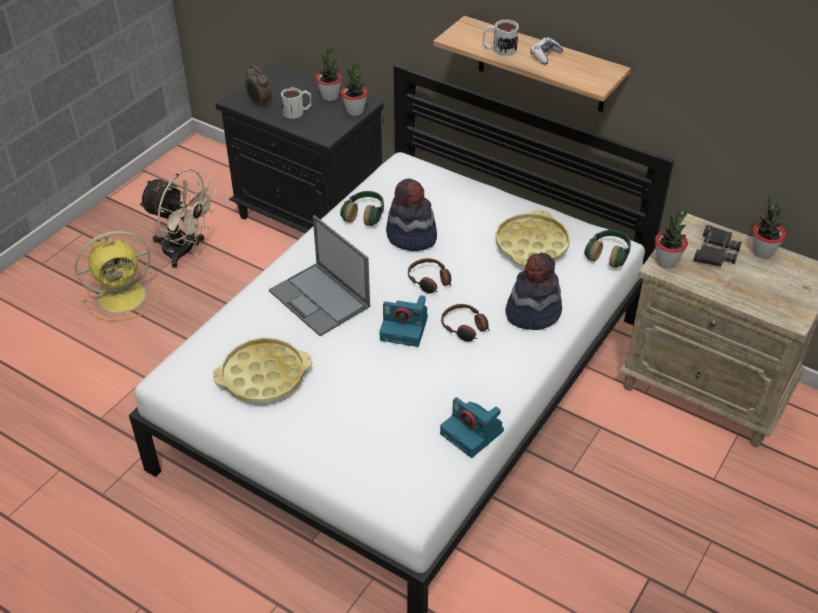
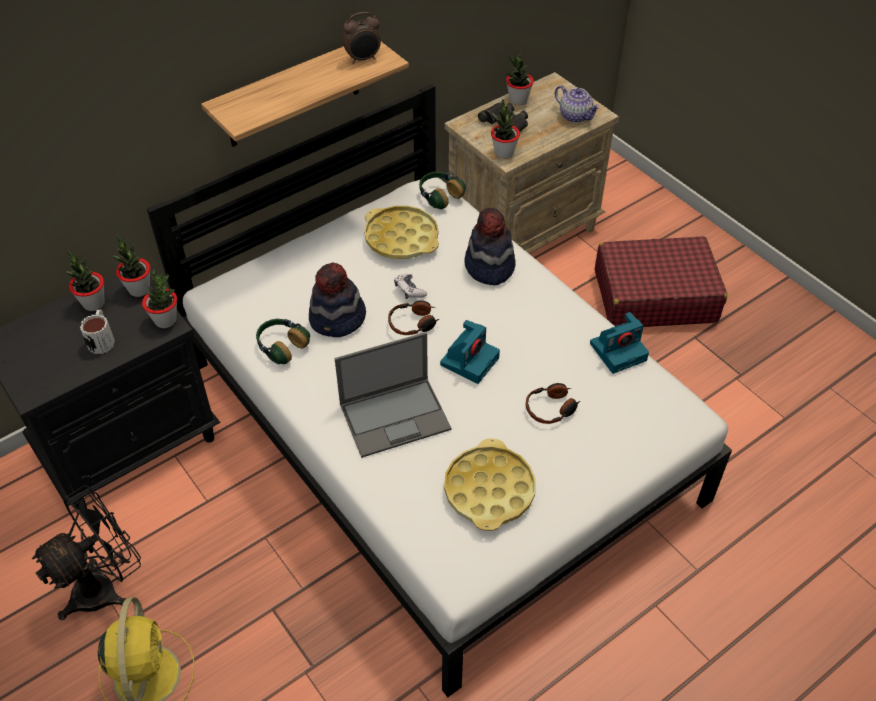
camera: 70 degrees left, 5 degrees up
(185, 251) = (105, 587): beige fan -> black fan
(259, 103) = (57, 371): alarm clock -> alarm clock (363, 59)
(330, 133) = (165, 320): none -> potted plant
(465, 328) = (488, 317): headphones -> headphones (551, 408)
(499, 49) = (286, 98): mug -> none
(545, 55) = (318, 74): game controller -> game controller (409, 290)
(690, 526) = (654, 296): none -> red suitcase
(773, 301) = (575, 116): none -> teapot

